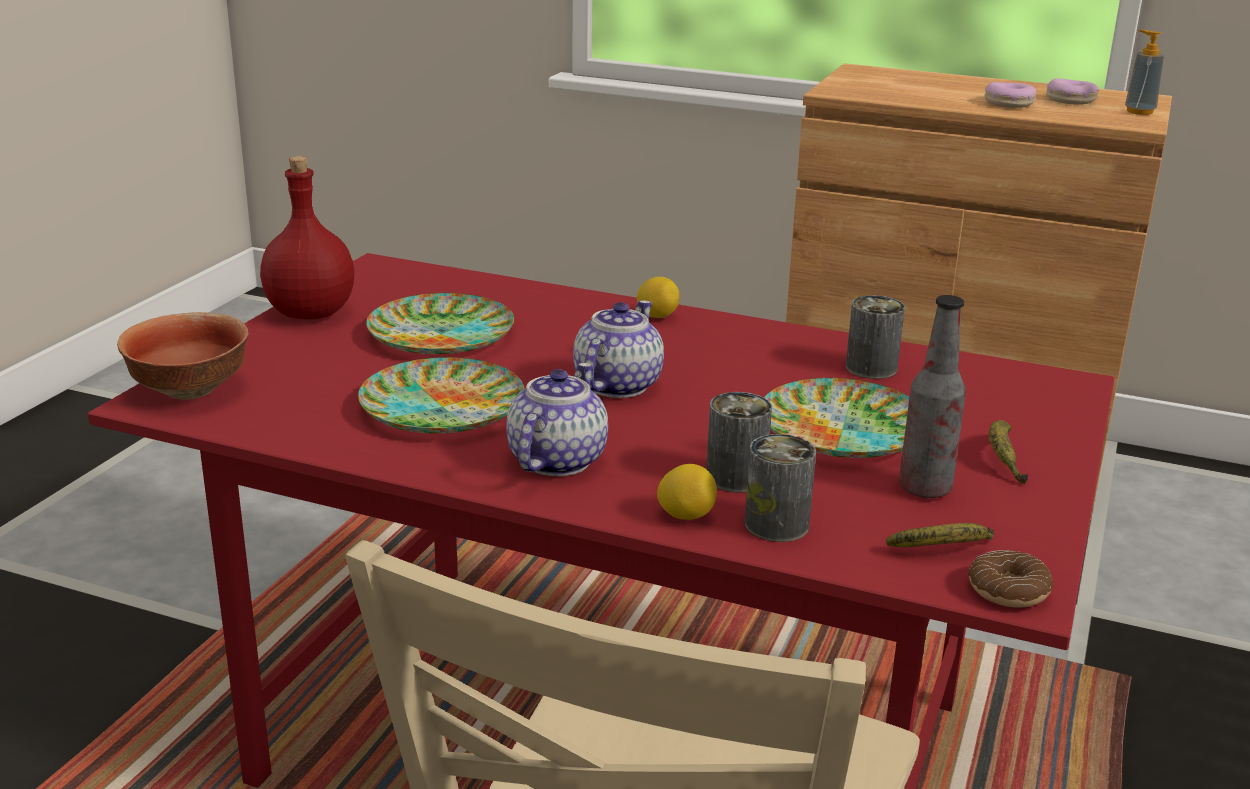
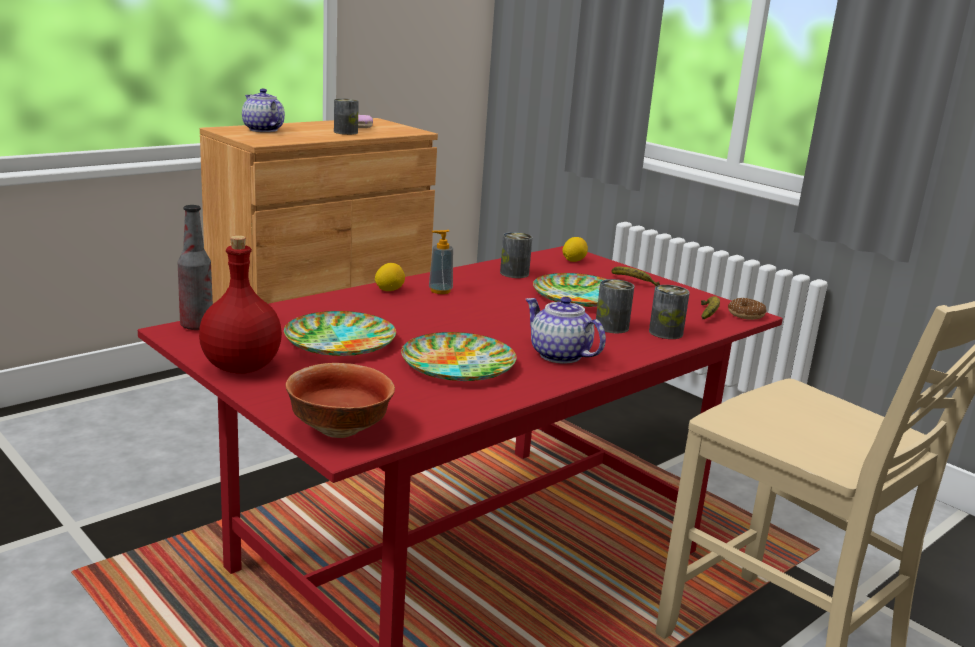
camera: 65 degrees left, 5 degrees down
(616, 385) = (475, 321): teapot -> teapot (262, 130)
(686, 516) = (644, 345): lemon -> lemon (573, 261)
(924, 489) = (650, 301): bottle -> bottle (197, 326)
(1009, 103) = (345, 132): donut -> can
(1139, 111) = (397, 126): soap dispenser -> soap dispenser (440, 291)

